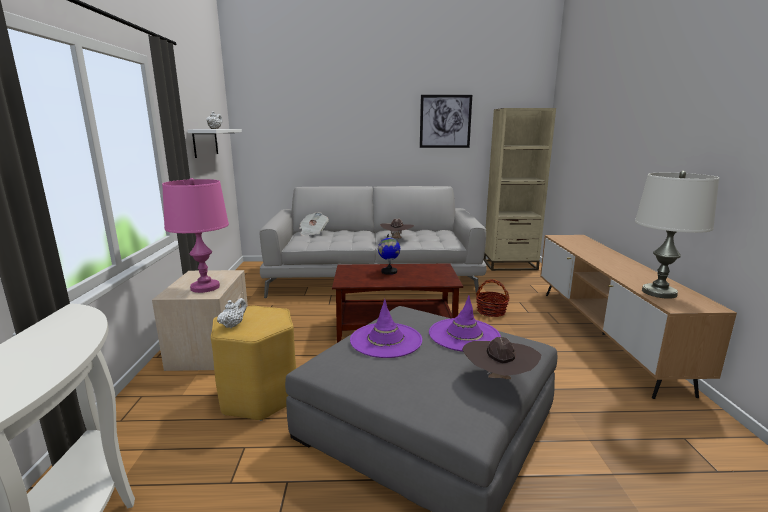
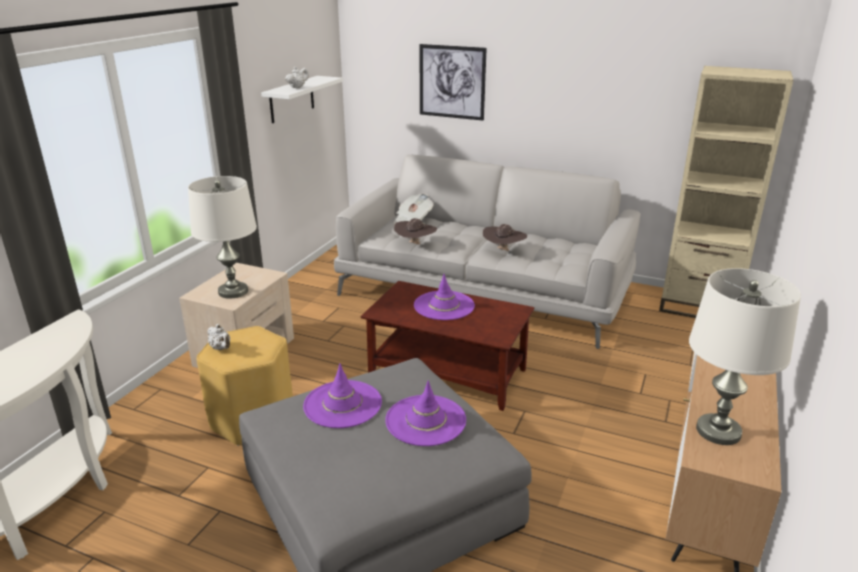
camera: 25 degrees right, 10 degrees up
(205, 287) = (233, 291): pink table lamp -> white table lamp
(233, 325) = (221, 348): white teapot -> white teapot turned 90 degrees clockwise
(389, 272) = (444, 306): globe -> purple hat
(445, 121) = (626, 78): picture -> picture (452, 82)
(491, 311) = (589, 379): basket -> none
(498, 380) = (401, 483): brown hat -> brown hat (415, 245)

